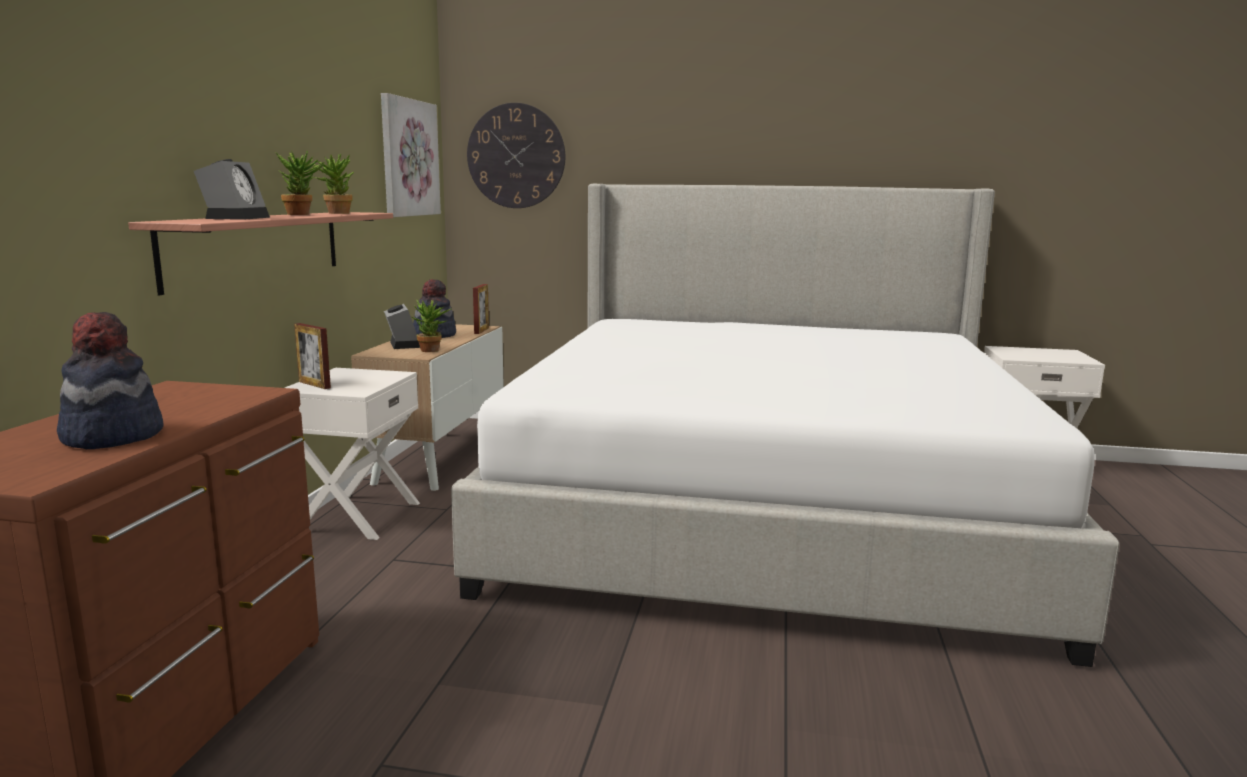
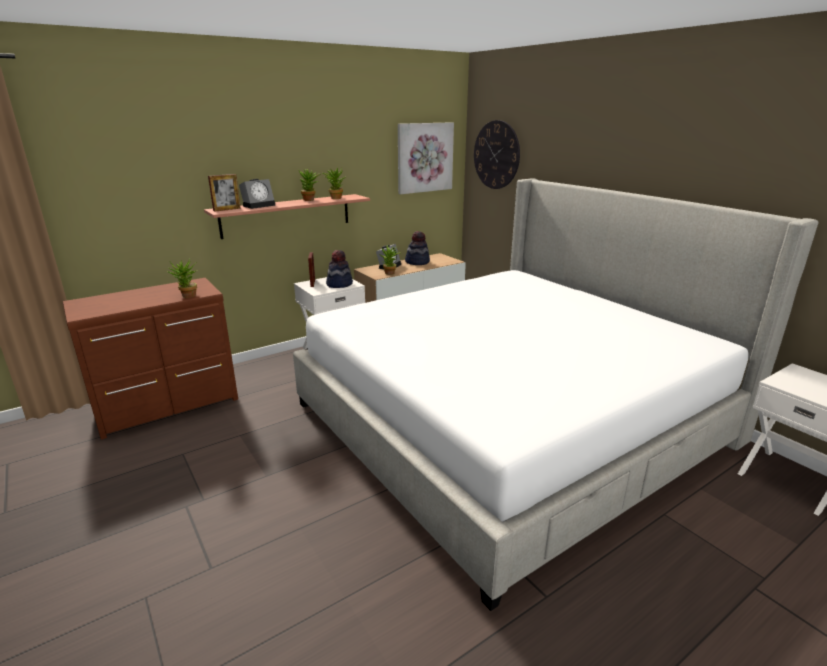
camera: 45 degrees right, 10 degrees up
(111, 436) = (131, 302): hat -> hat (339, 284)
(234, 404) = (187, 296): none -> potted plant
(481, 331) = (446, 263): picture frame -> picture frame (227, 209)

